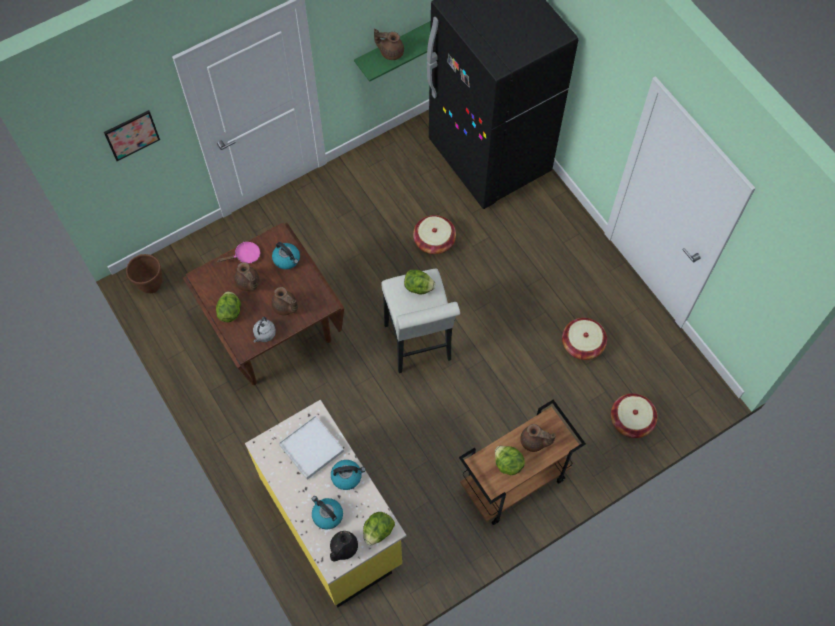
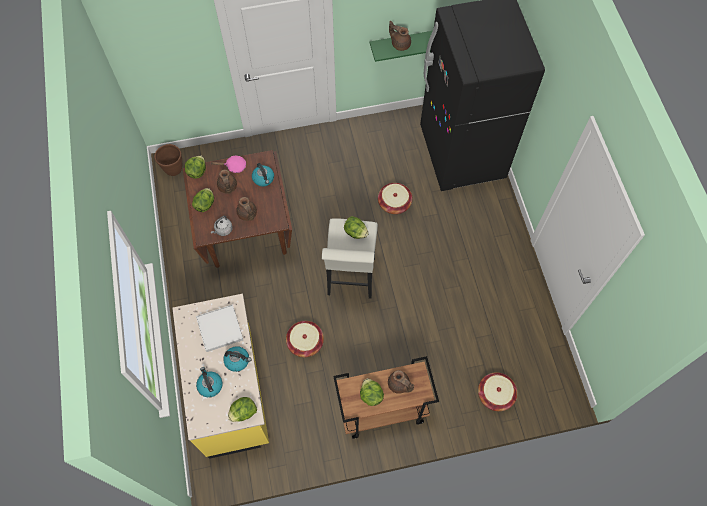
camera: 20 degrees right, 0 degrees up
(132, 135) = (172, 46): picture -> none
(203, 276) = (197, 171): none -> lettuce
(343, 548) = (211, 416): black teapot -> none
(582, 344) = (479, 320): basket -> basket (305, 342)

